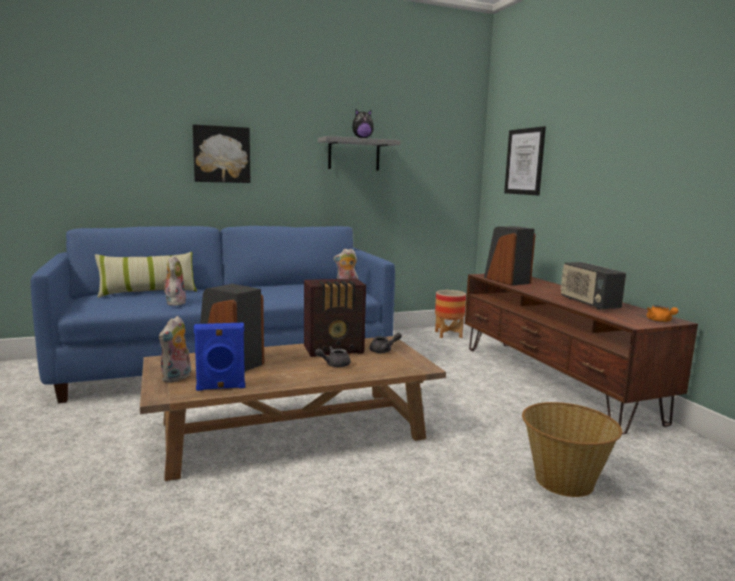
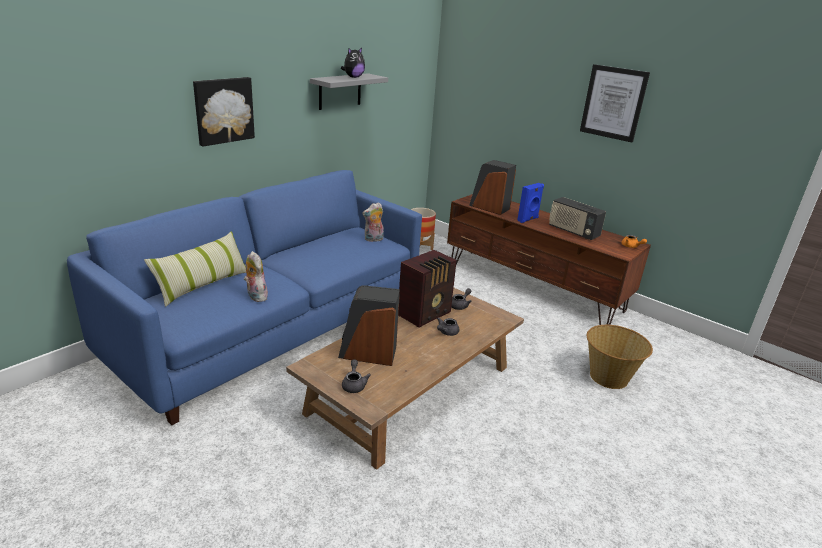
camera: 30 degrees left, 15 degrees up
(177, 378) = (354, 384): plush toy -> grey teapot
(221, 388) = (402, 384): blue speaker -> blue speaker (528, 219)
(524, 161) = (489, 94): picture -> picture (613, 103)

